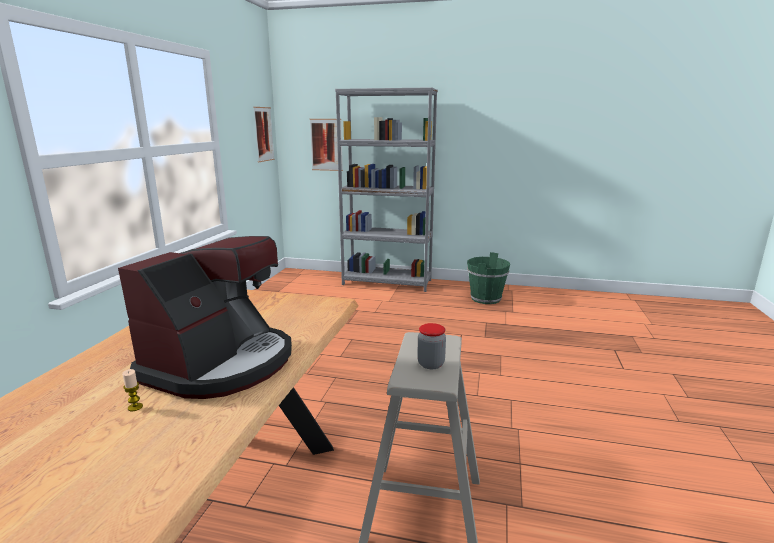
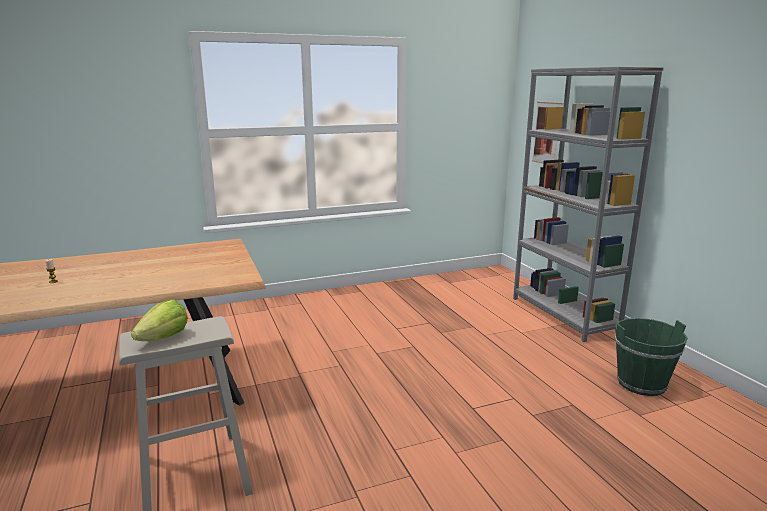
camera: 55 degrees right, 0 degrees up
(221, 364) = (114, 281): coffee machine -> none
(263, 134) = (485, 117): picture -> none
(431, 364) = (164, 338): jar -> lettuce

